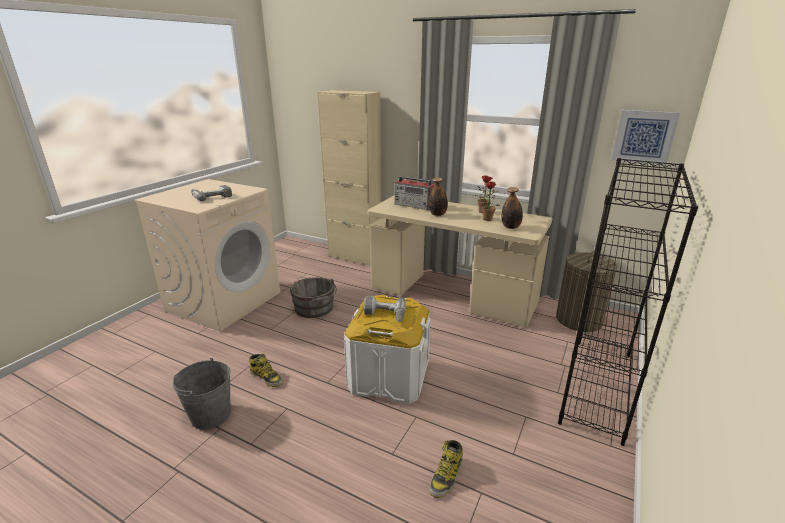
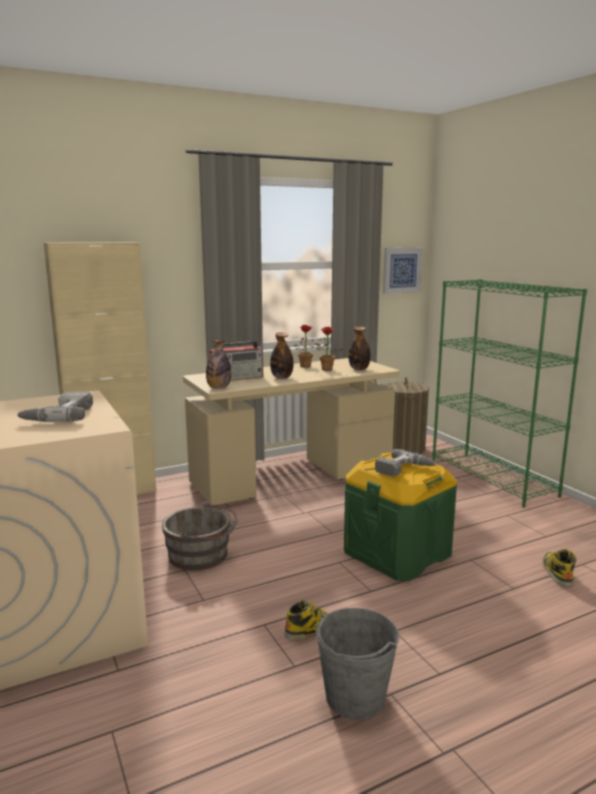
camera: 55 degrees left, 10 degrees down
(382, 208) = (218, 388): none -> bottle
(389, 377) = (397, 553): white storage box -> green storage box
(446, 476) = (556, 572): boot -> boot turned 150 degrees counterclockwise
(598, 387) = (493, 478): black bookcase -> green bookcase

